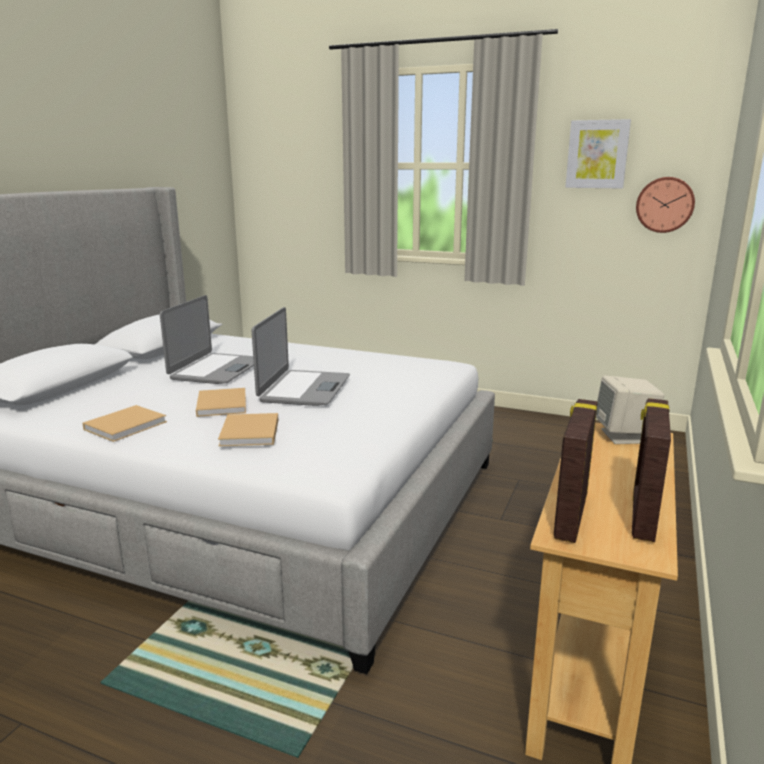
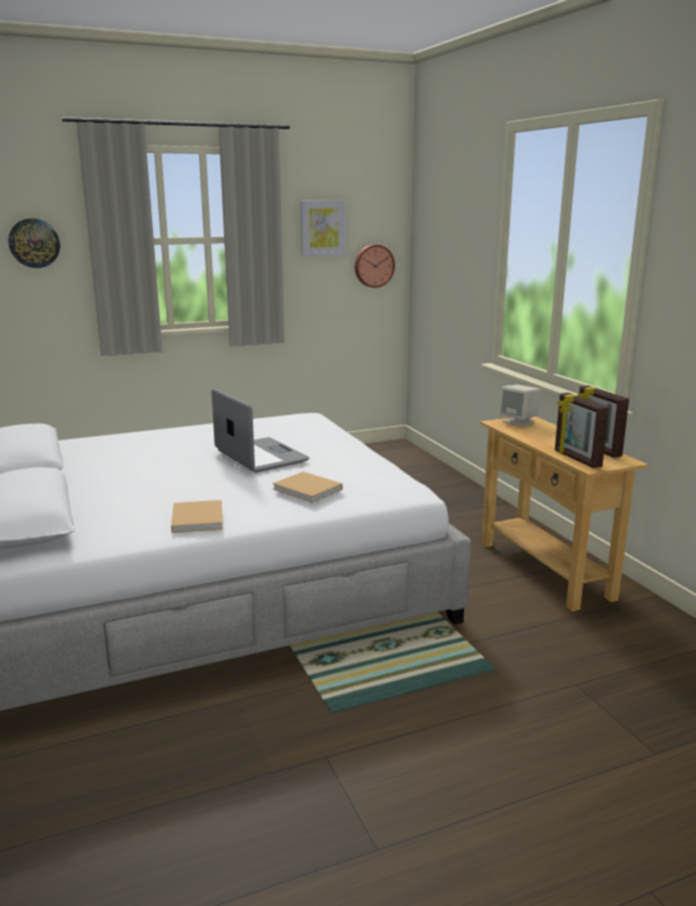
camera: 45 degrees left, 0 degrees up
(216, 370) = (144, 465): laptop -> none
(222, 404) = (229, 483): beige book -> none
(308, 165) = (34, 243): none -> wall clock

